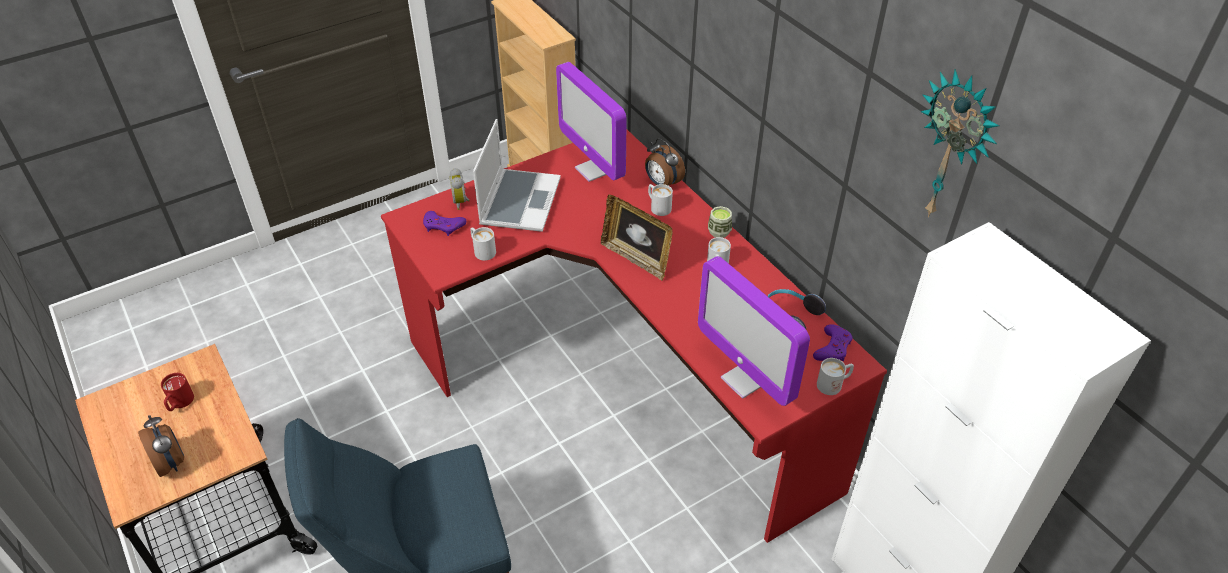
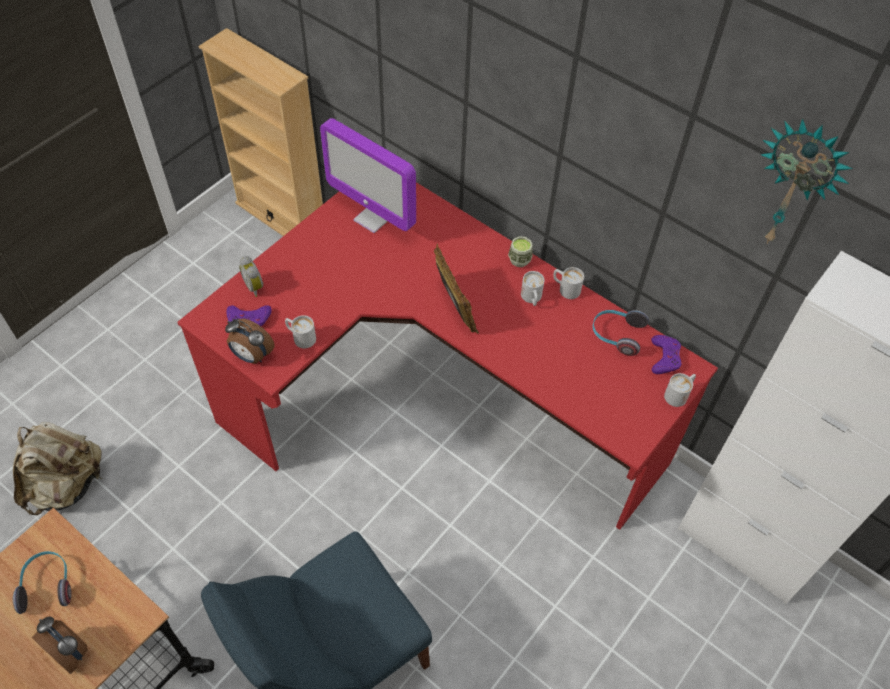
camera: 20 degrees left, 10 degrees up
(179, 403) = (47, 585): red mug -> headphones
(261, 361) = (67, 485): none -> beige backpack
(519, 201) = (314, 272): laptop -> none
(636, 258) = (454, 308): picture frame -> picture frame turned 135 degrees counterclockwise
(658, 206) = (452, 246): white mug -> white mug (565, 288)
(662, 184) = (445, 219): alarm clock -> alarm clock (252, 356)
(745, 379) = (602, 411): monitor -> none

